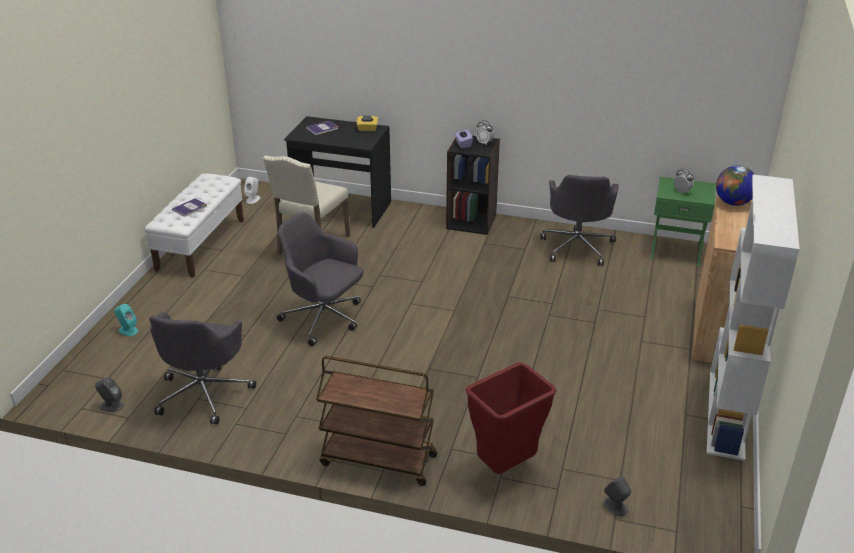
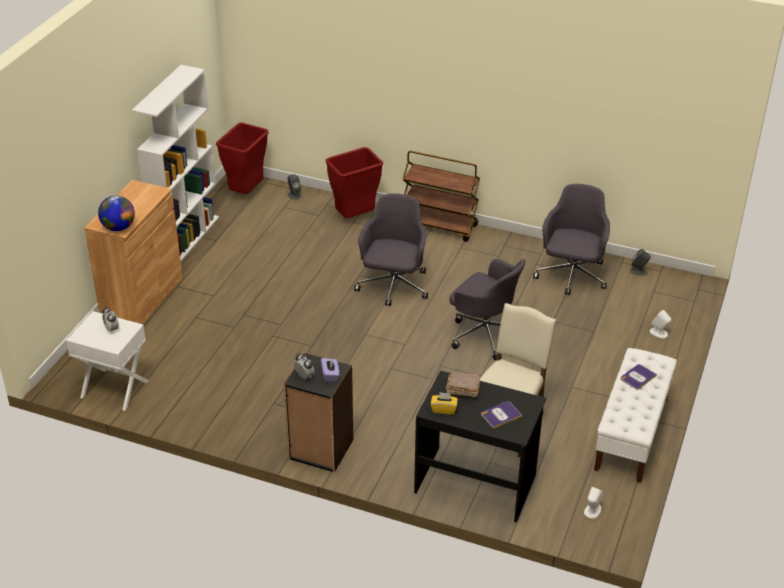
camera: 175 degrees left, 5 degrees up
(128, 330) = (659, 333): turquoise speaker -> white speaker
(352, 140) = (462, 389): none -> brown book
(577, 246) = (215, 402): grey office chair -> grey office chair (393, 286)
(676, 251) = (114, 389): green nightstand -> white nightstand
(694, 506) = (246, 192): none -> red trash can

